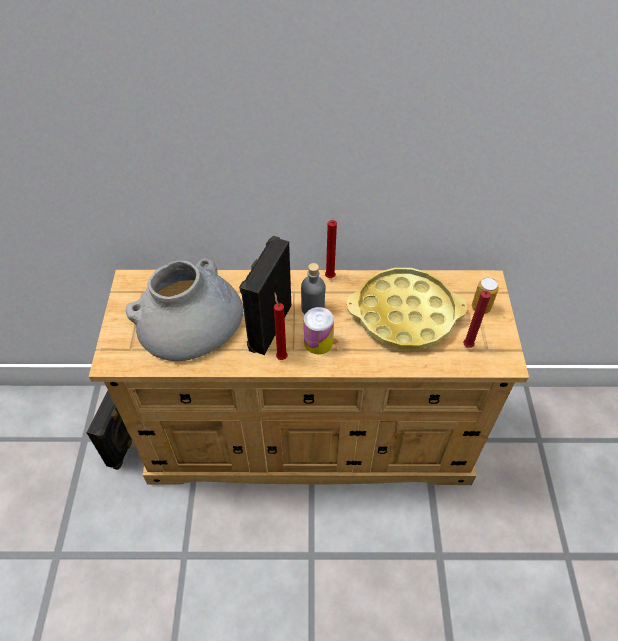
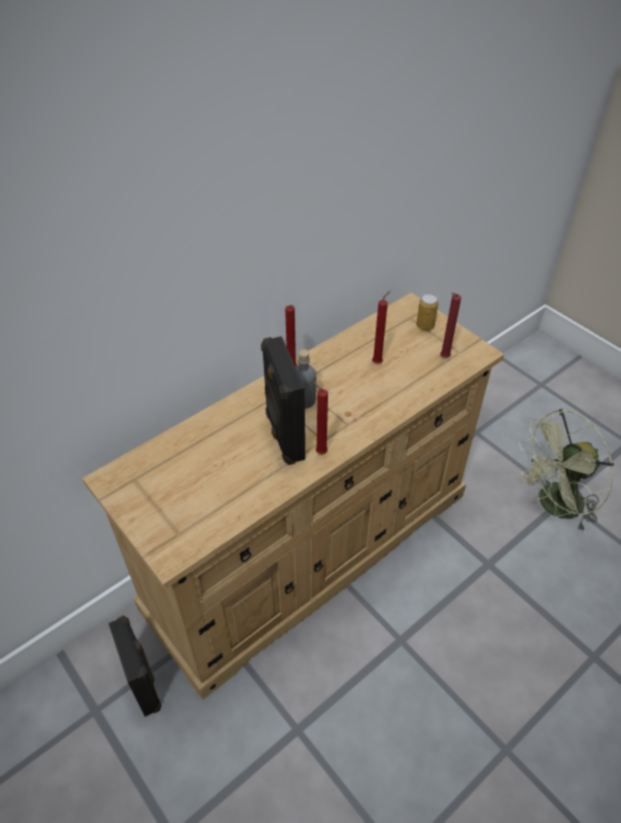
camera: 40 degrees left, 5 degrees down
(188, 318) = (204, 474): grey vase -> none
(318, 342) = (336, 422): can -> none
(404, 314) = (378, 362): yellow tray -> red candle
(550, 554) = (553, 506): none -> green fan

